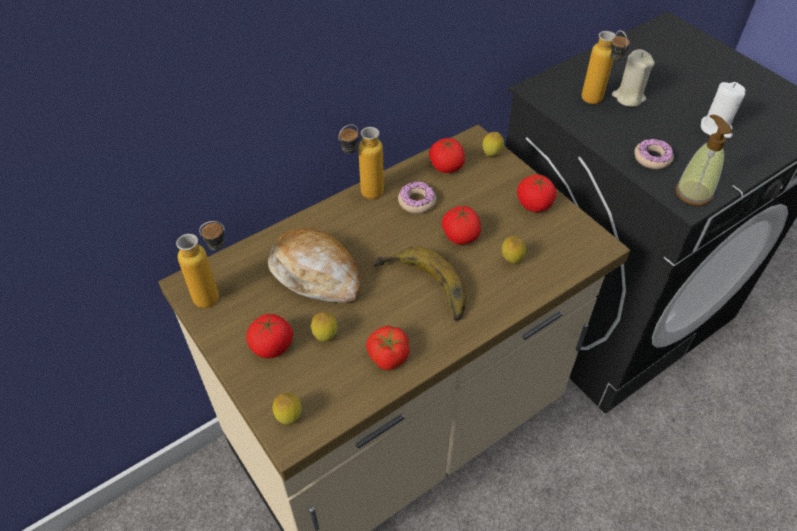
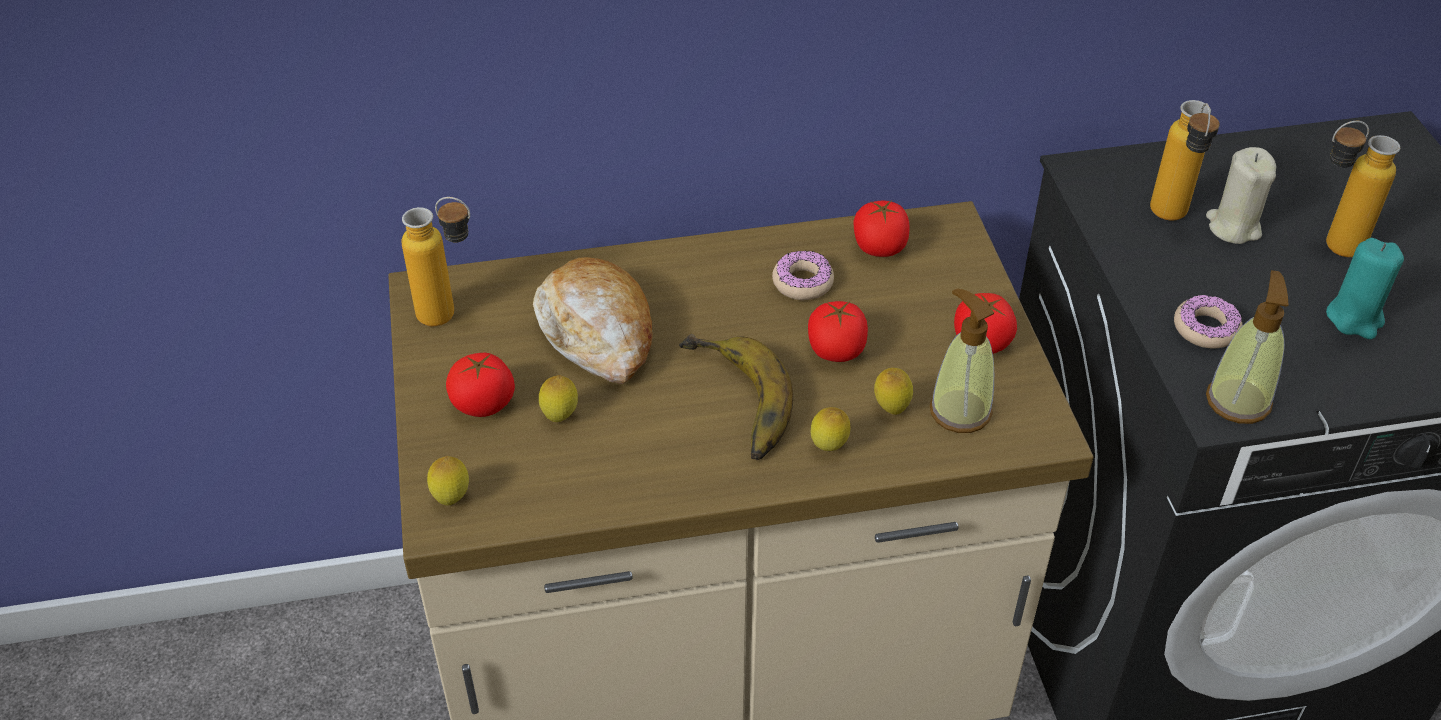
camera: 25 degrees right, 5 degrees down
(363, 195) = (730, 249): bottle -> bottle (1328, 247)
(387, 355) = (628, 470): tomato -> none
(491, 155) = (962, 252): lemon -> lemon (828, 448)
(548, 248) = (960, 411): none -> soap dispenser
(716, 128) = (1355, 318): white candle -> turquoise candle

